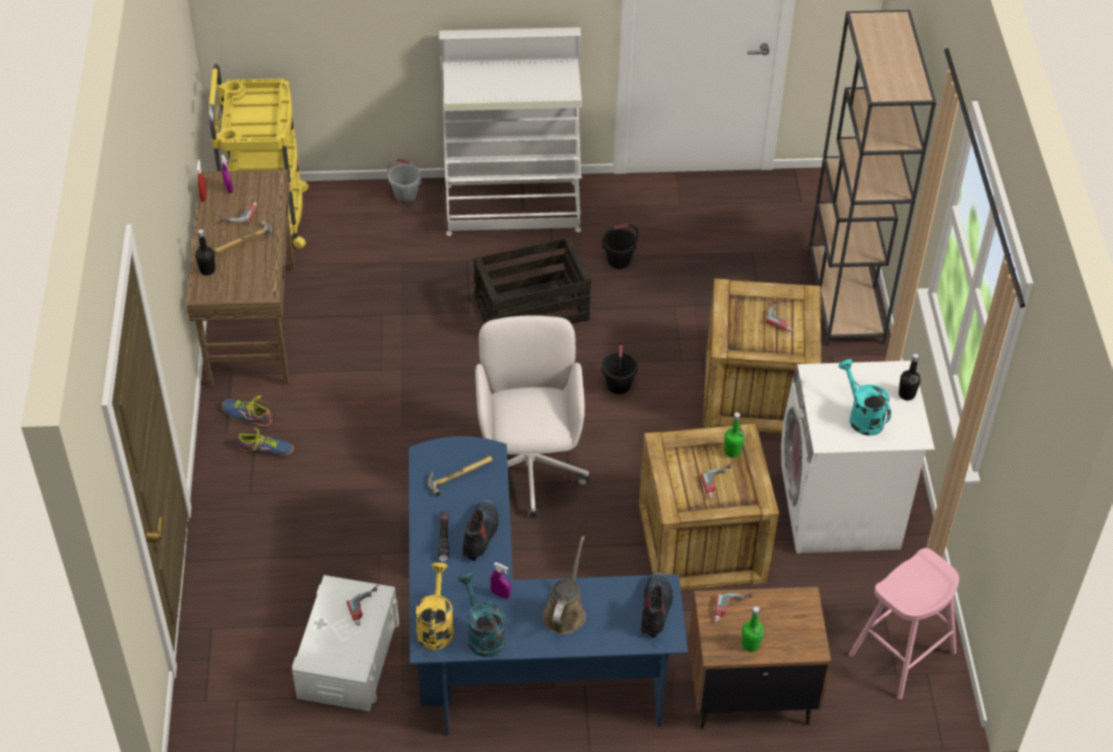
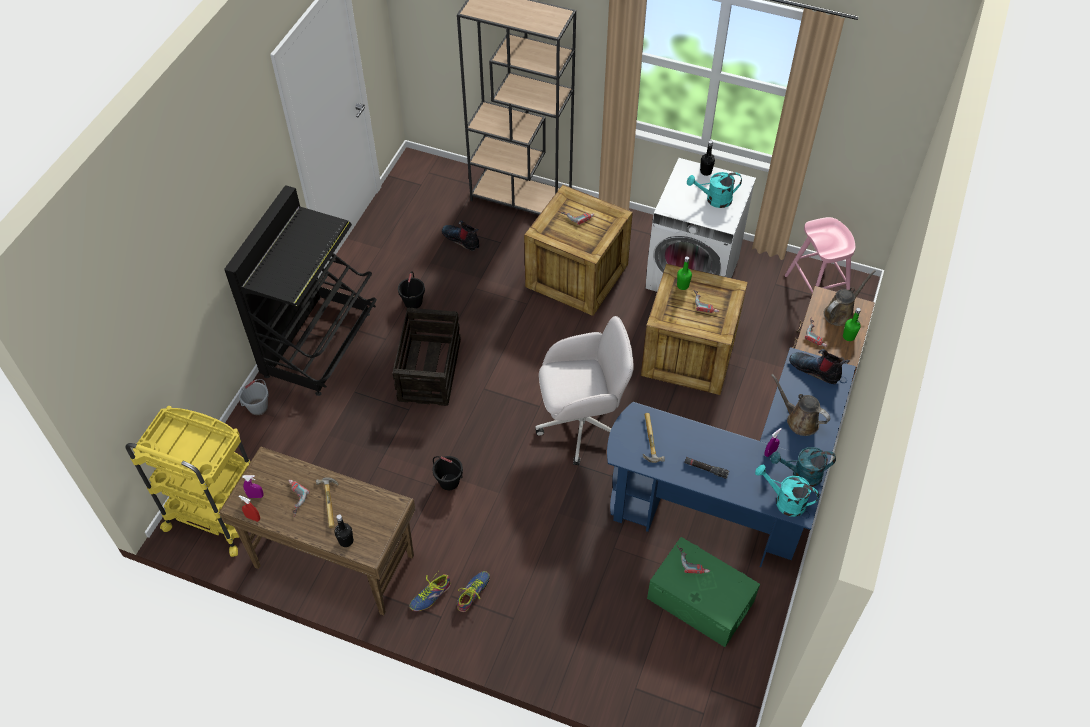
camera: 65 degrees left, 5 degrees up
(348, 656) = (700, 600): white storage box -> green storage box
(435, 626) = (784, 501): yellow watering can -> turquoise watering can
(480, 534) = (711, 446): boot -> boot (462, 239)
(512, 211) = (322, 345): white shoe rack -> black shoe rack
(529, 471) = (581, 427): white office chair -> white office chair turned 150 degrees clockwise
(618, 385) = (530, 347): black bucket -> black bucket (449, 482)
(786, 626) = (840, 313): none -> brown watering can

